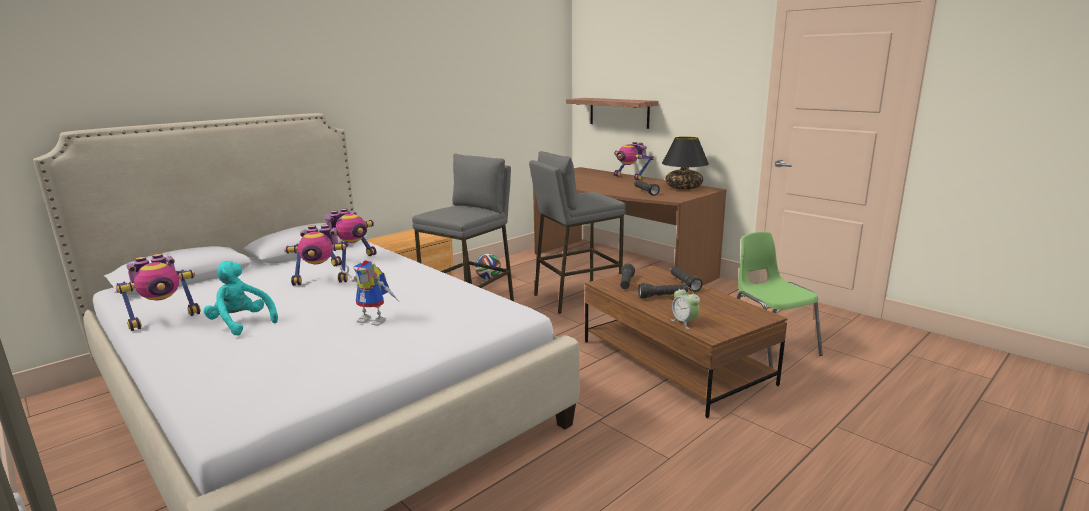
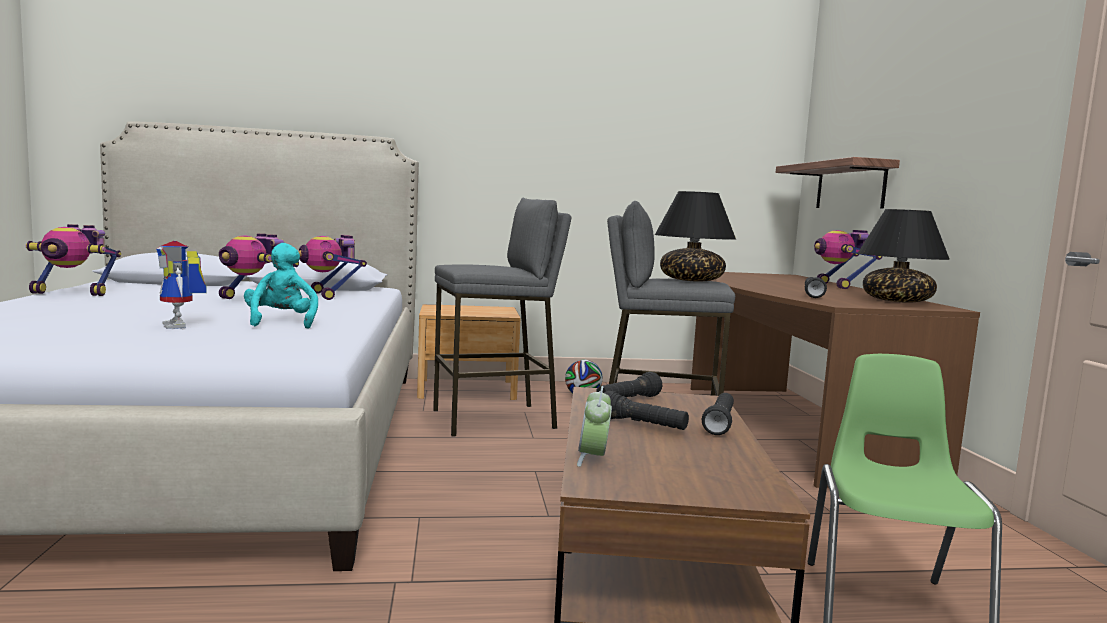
camera: 35 degrees right, 10 degrees down
(241, 323) = (95, 305): turquoise plush toy -> turquoise plush toy (281, 322)
(351, 259) = (331, 296): toy robot -> toy robot turned 75 degrees clockwise
(589, 196) = (691, 280): none -> black table lamp

